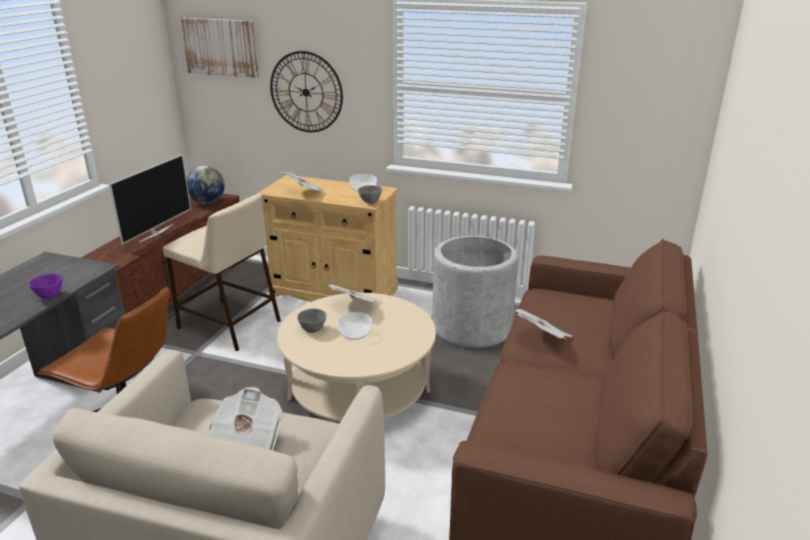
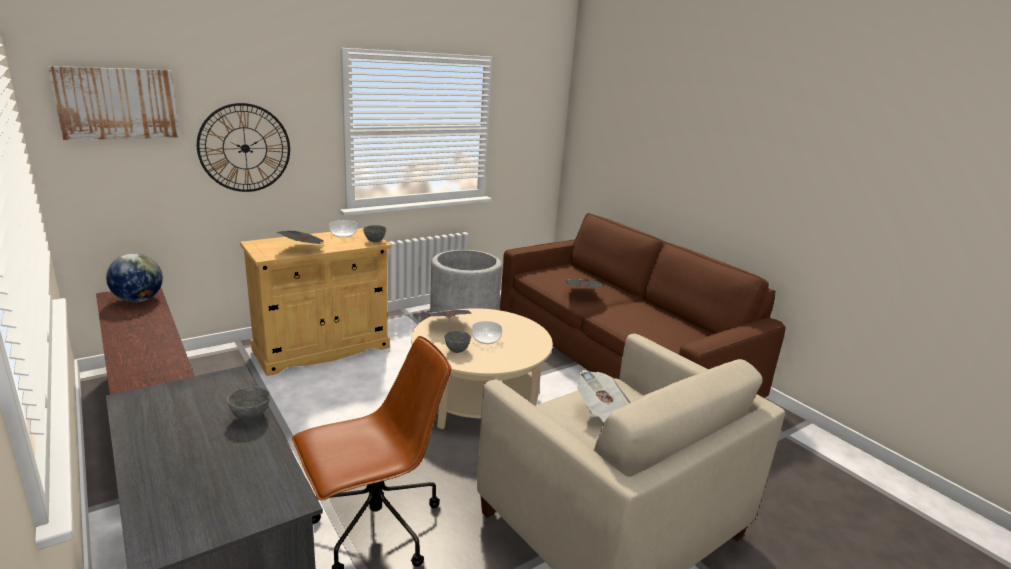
camera: 55 degrees left, 5 degrees down
(49, 296) = (250, 417): purple bowl -> grey bowl
(156, 233) = (151, 342): television -> none
(228, 324) = (276, 413): beige stool -> none

